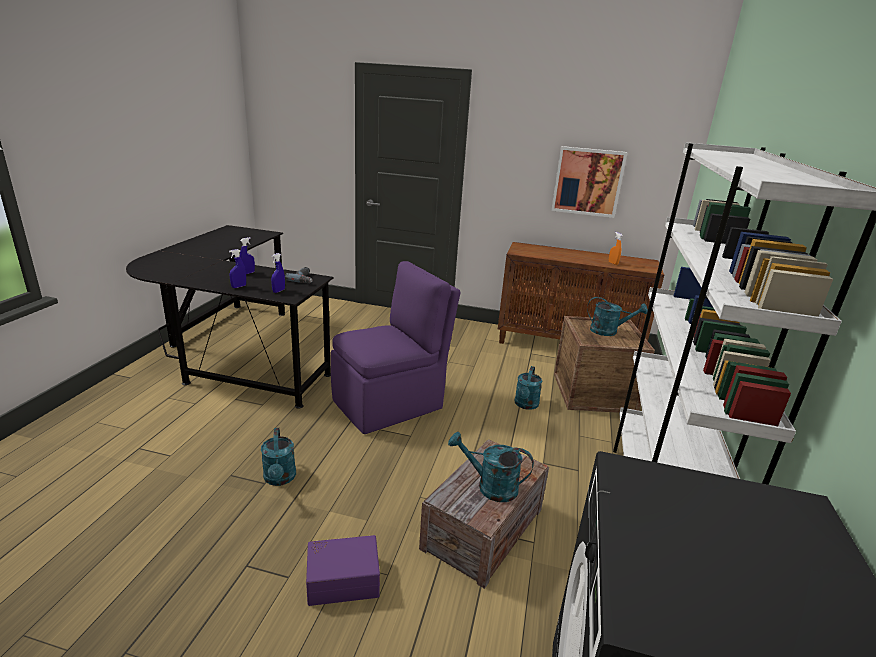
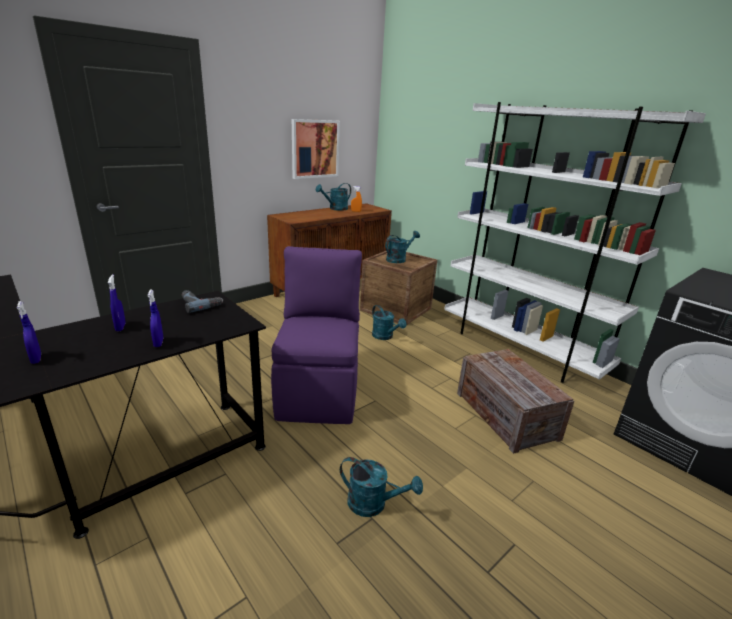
camera: 55 degrees left, 0 degrees up
(278, 291) = (214, 324): blue spray bottle -> blue spray bottle (36, 359)
(343, 578) = (529, 508): purple storage box -> none
(490, 486) = (521, 377): turquoise watering can -> turquoise watering can (335, 209)

